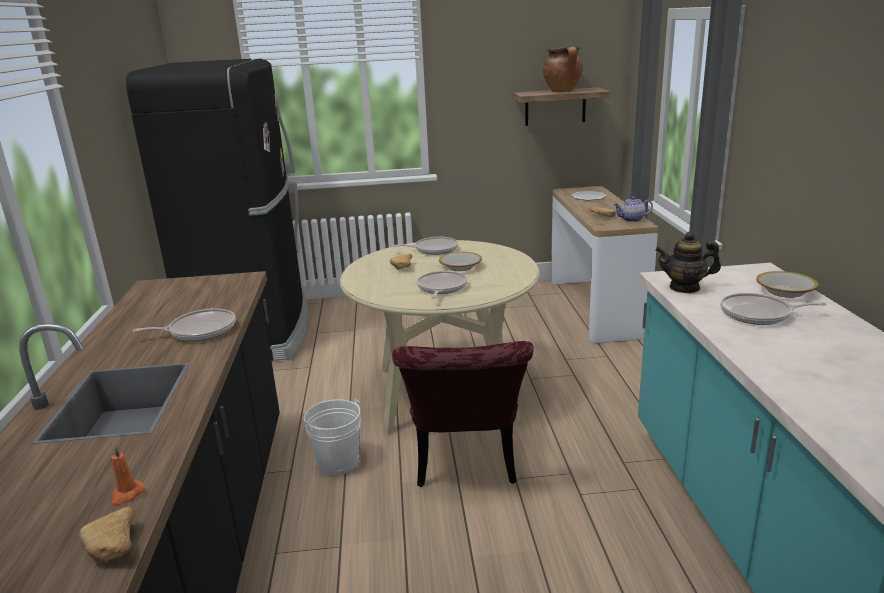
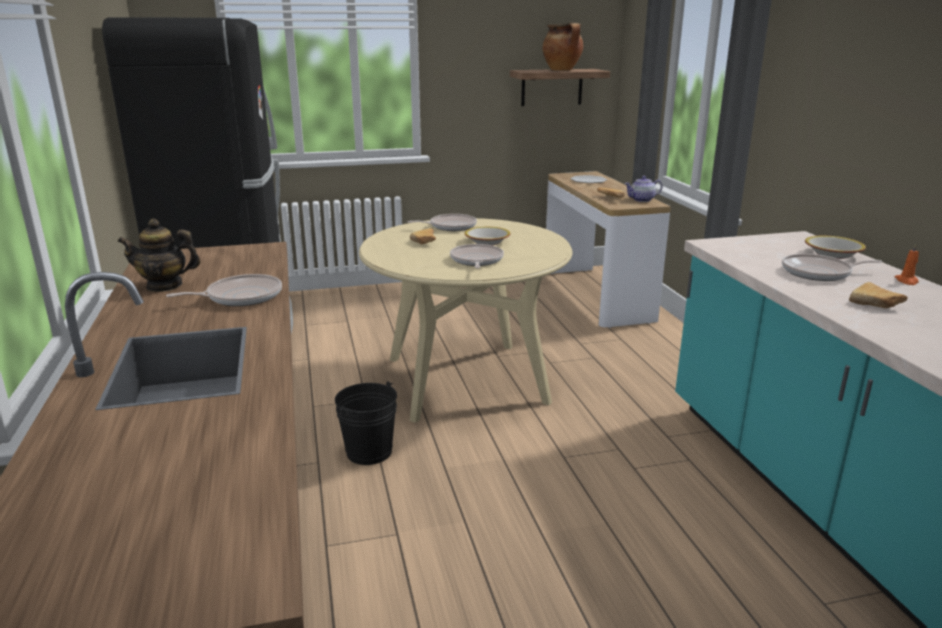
camera: 10 degrees left, 0 degrees up
(113, 549) = (259, 504): bread -> bread (877, 305)
(127, 495) = (245, 453): orange candle -> orange candle (906, 281)
(338, 462) = (369, 452): white bucket -> black bucket
(466, 464) = (508, 446): red chair -> none
(685, 288) = (737, 252): teapot -> teapot (164, 286)

